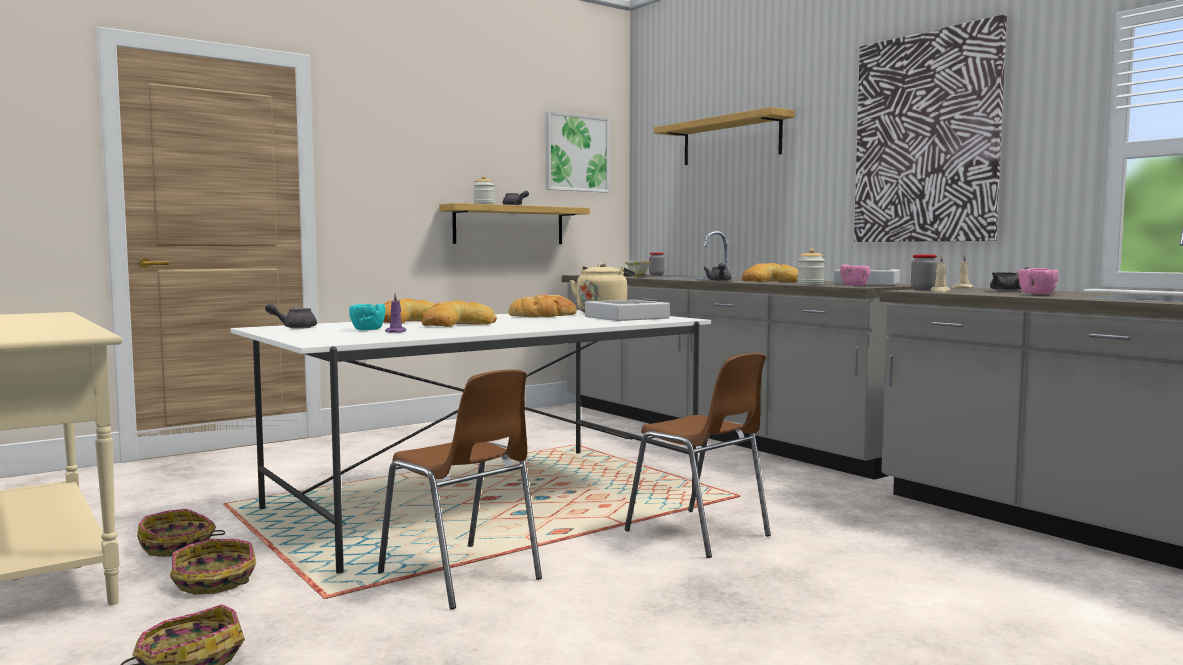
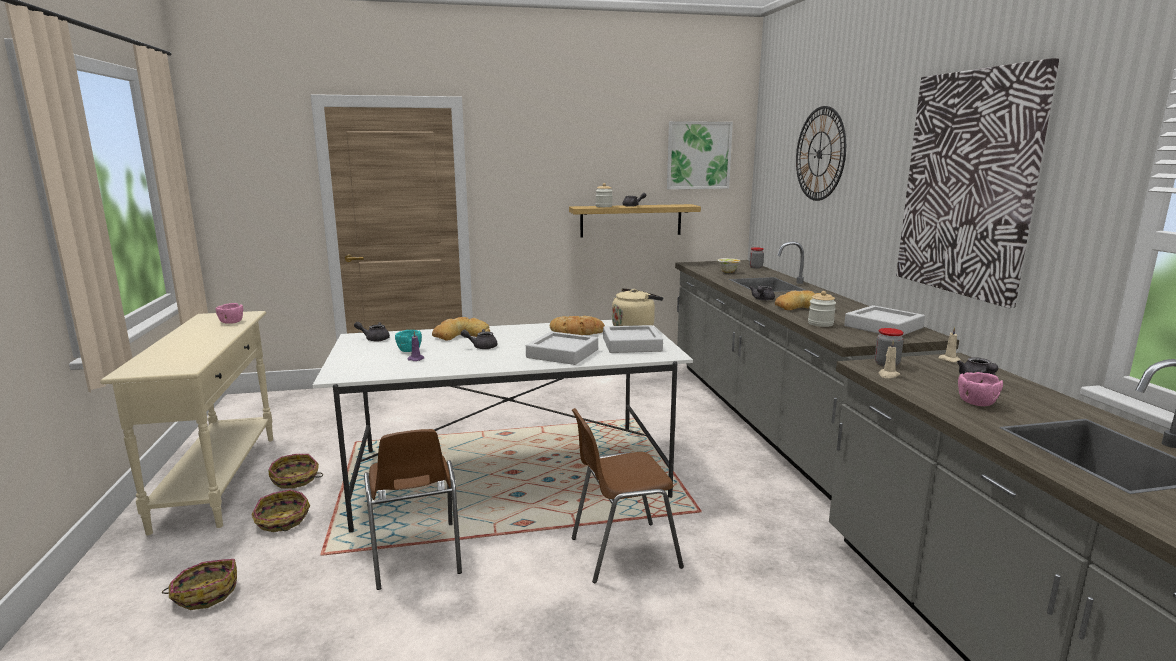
camera: 25 degrees right, 10 degrees up
(457, 325) = (481, 347): bread -> grey teapot
(566, 323) = (562, 353): none -> grey tray
(700, 534) = (621, 552): brown chair -> brown chair turned 90 degrees clockwise
(731, 140) = (819, 154): shelf -> wall clock
(854, 285) = (851, 336): pink bowl -> pink bowl (231, 322)

